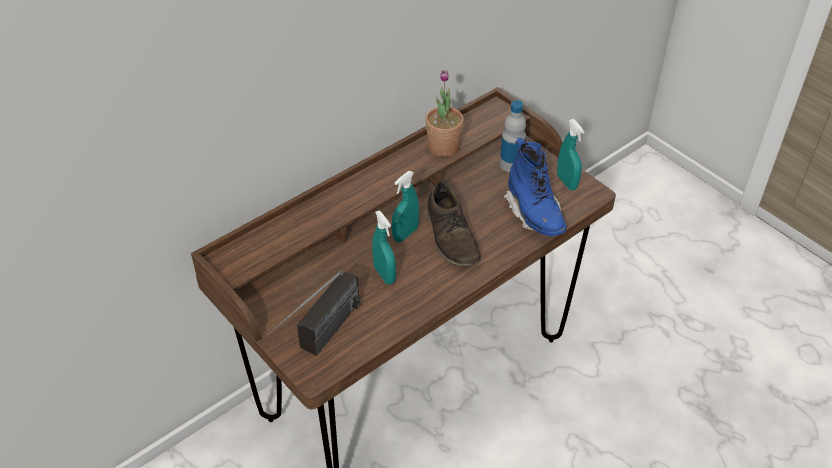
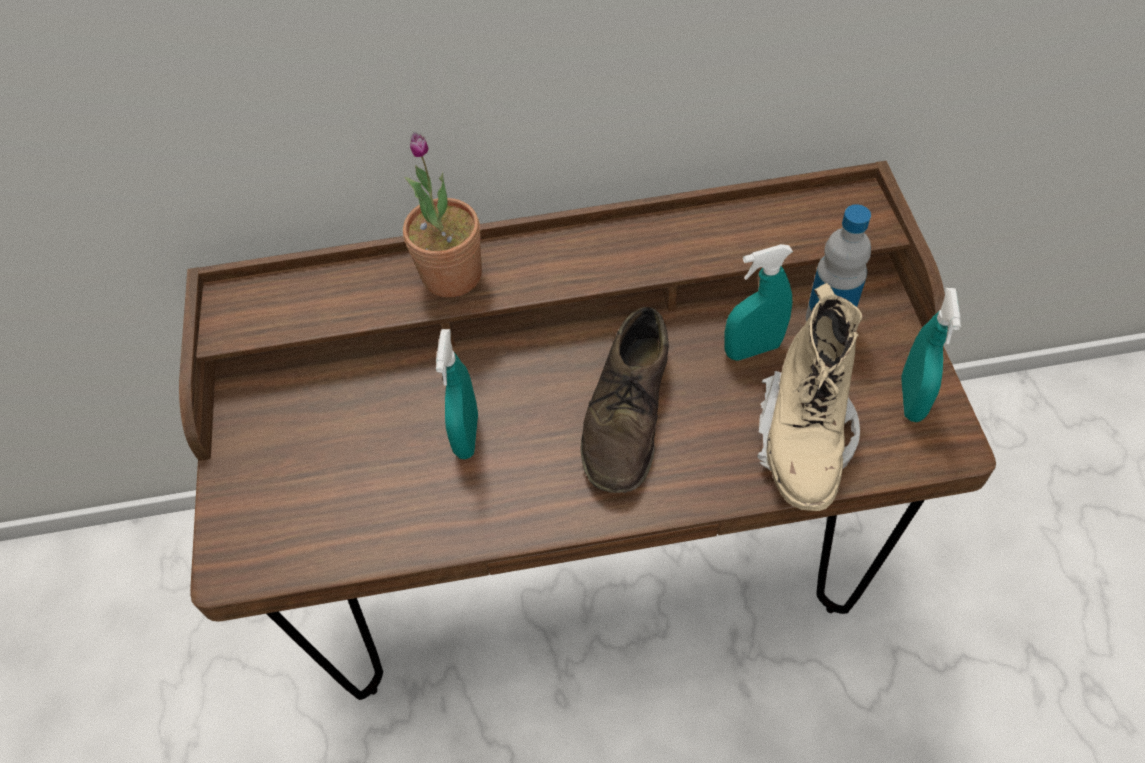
camera: 35 degrees right, 10 degrees up
(320, 340) = (285, 508): radio -> none
(405, 234) = (553, 374): turquoise spray bottle -> turquoise spray bottle (752, 349)
(443, 147) = (708, 241): potted plant -> potted plant (452, 275)
(534, 214) = (804, 437): blue boot -> beige boot

